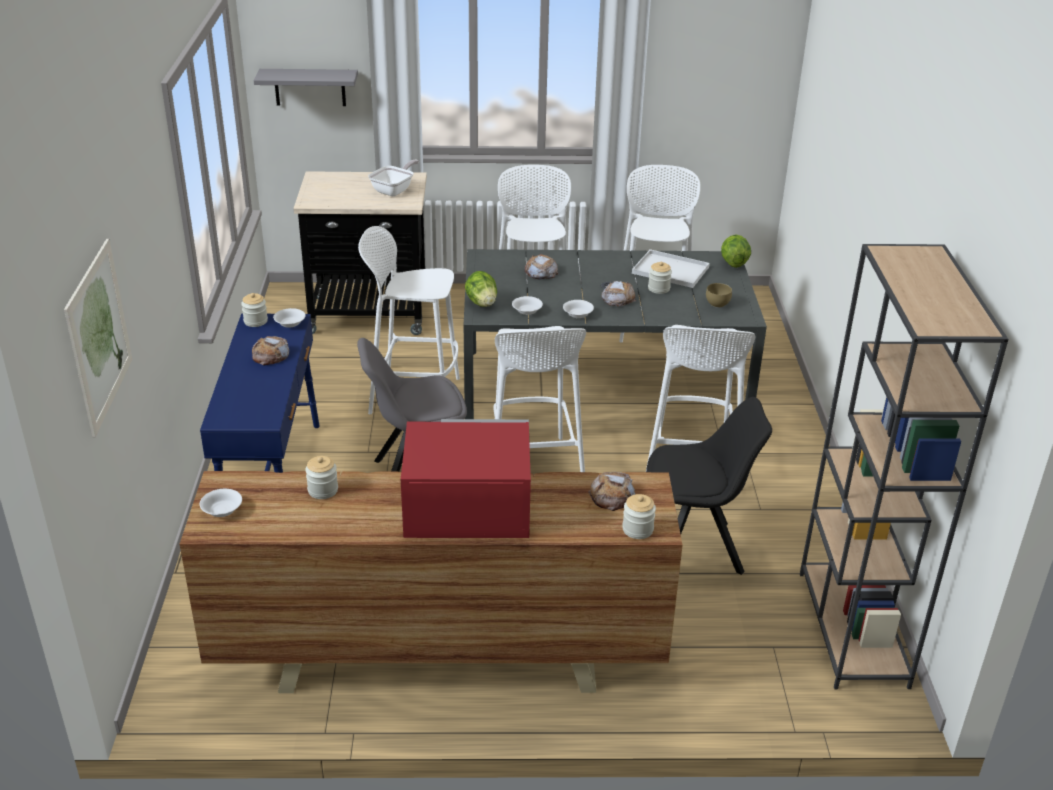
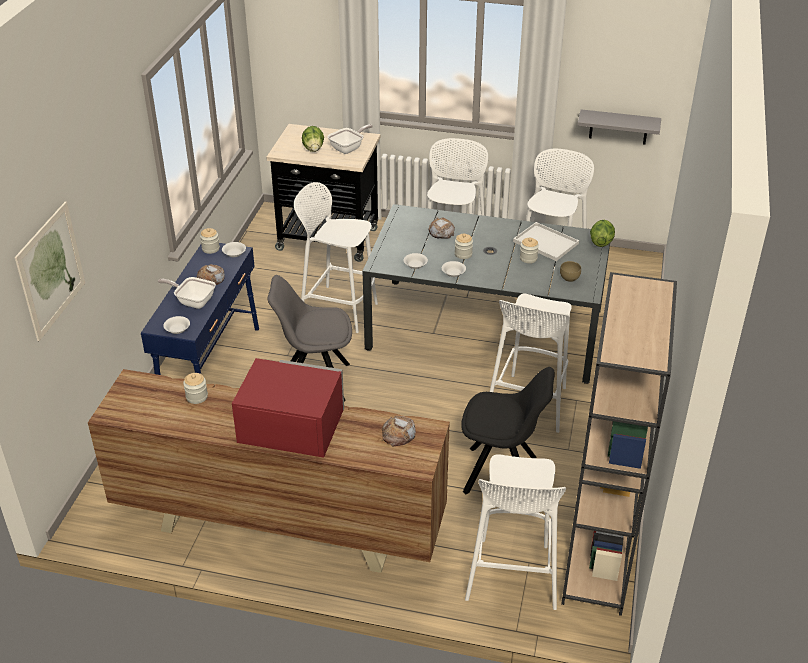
camera: 15 degrees right, 5 degrees up
(222, 510) = (124, 402): white bowl -> white bowl (177, 330)
(257, 383) = (193, 301): none -> frying pan
(310, 87) = (296, 58): grey shelf -> grey shelf (618, 127)
(482, 303) = (384, 254): lettuce -> lettuce (313, 149)
(532, 466) = (405, 386): white stool -> white stool (512, 575)
(618, 298) = (491, 263): bread -> none
(637, 529) = (404, 464): jar -> jar (463, 254)

